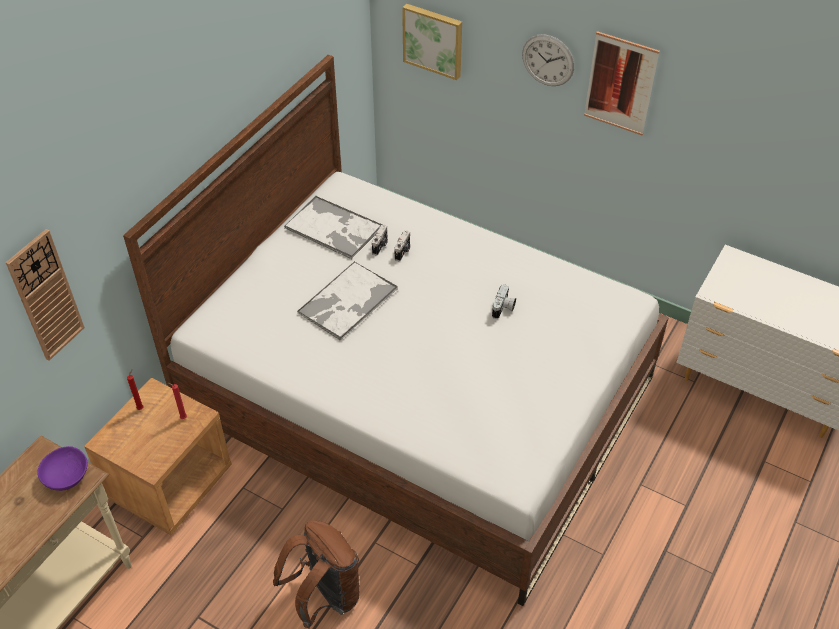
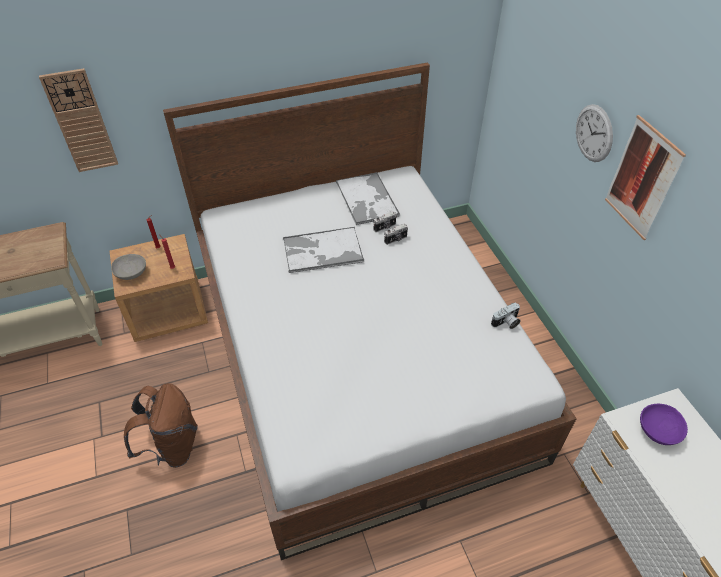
camera: 40 degrees right, 0 degrees up
(66, 477) = (45, 253): purple bowl -> purple bowl (657, 430)
(143, 452) = (131, 273): none -> grey bowl
(433, 40) = (524, 87): picture -> none
(503, 308) = (424, 321): camera -> camera (506, 323)

